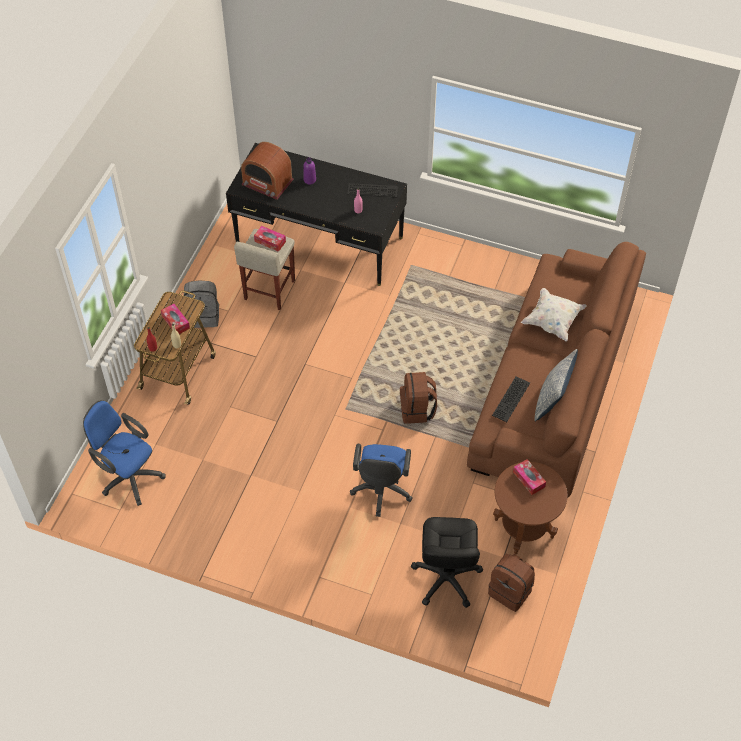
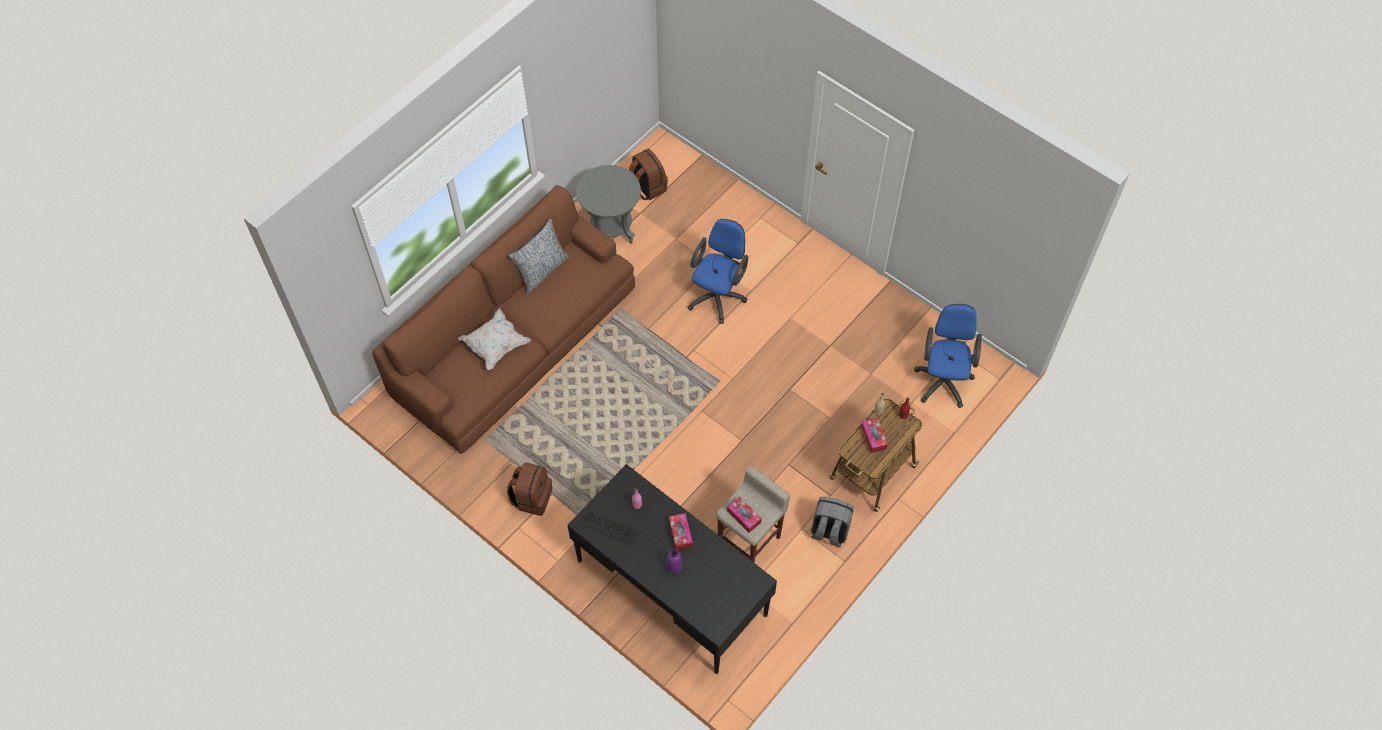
camera: 160 degrees left, 5 degrees up
(128, 476) = (943, 379): blue office chair -> blue office chair turned 135 degrees counterclockwise
(267, 182) = (724, 579): radio -> none
(417, 410) = (653, 358): brown backpack -> brown backpack (532, 497)
(446, 578) = (694, 211): black office chair -> none
(512, 400) = (577, 282): keyboard -> none
(524, 528) = (611, 229): brown side table -> grey side table
(529, 479) = (604, 200): tissue box -> tissue box (680, 534)

